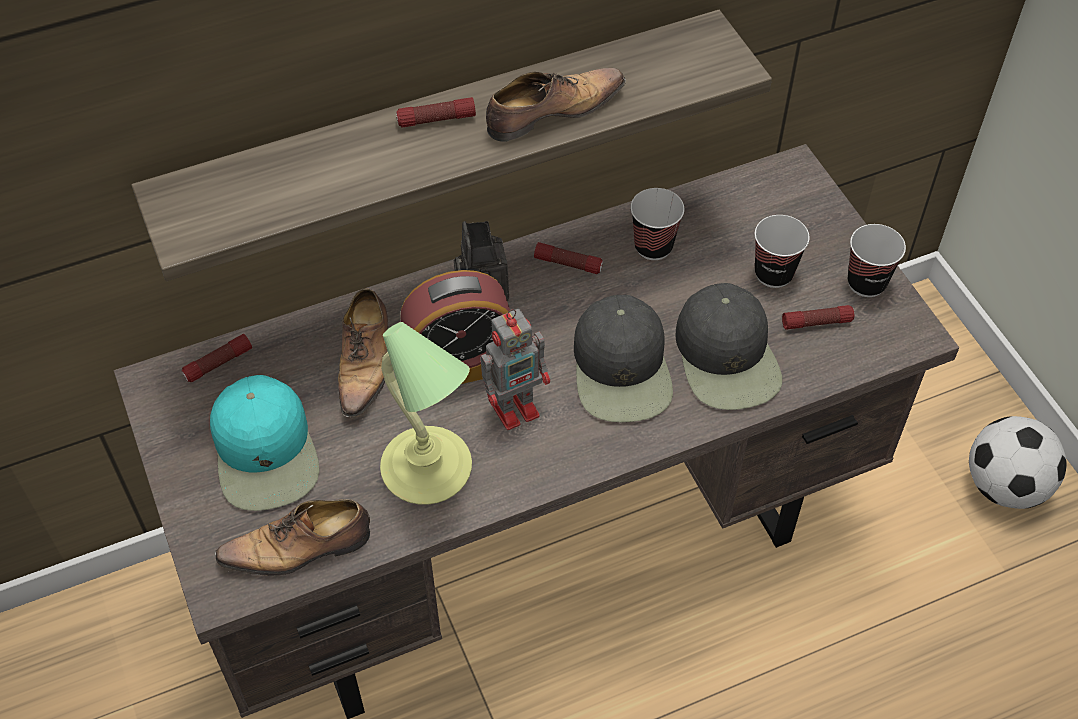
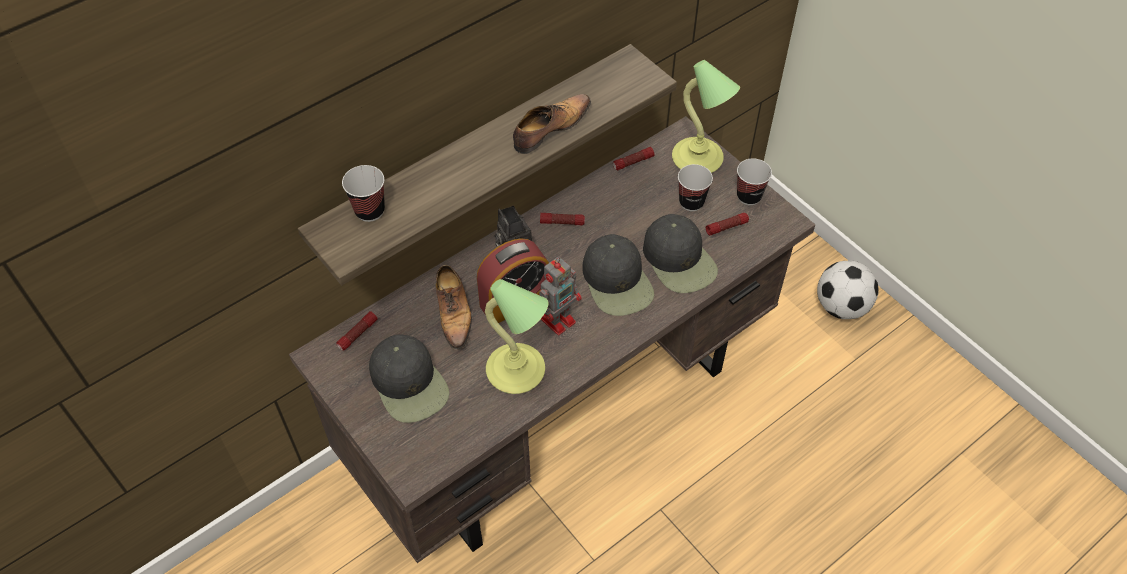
camera: 15 degrees left, 0 degrees up
(266, 452) = (409, 383): turquoise cap -> black cap
(299, 549) = (452, 438): shoe -> none
(436, 120) = (479, 148): flashlight -> flashlight (633, 162)
(653, 246) = (612, 200): cup -> cup (369, 211)
(805, 211) = (698, 159): none -> table lamp

